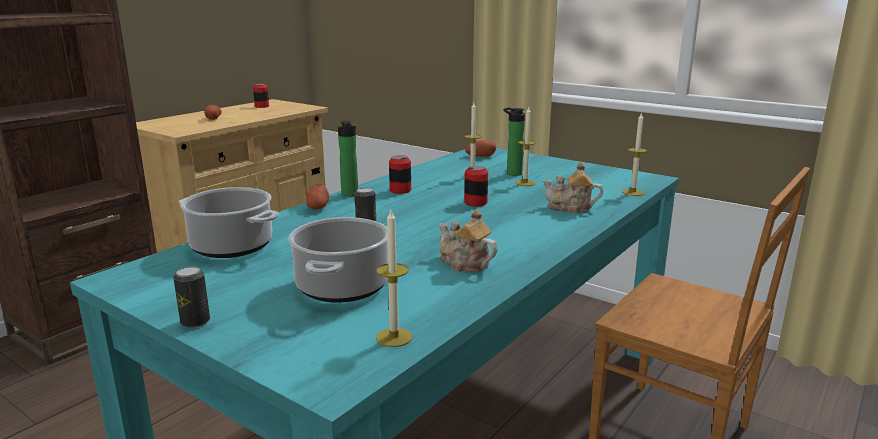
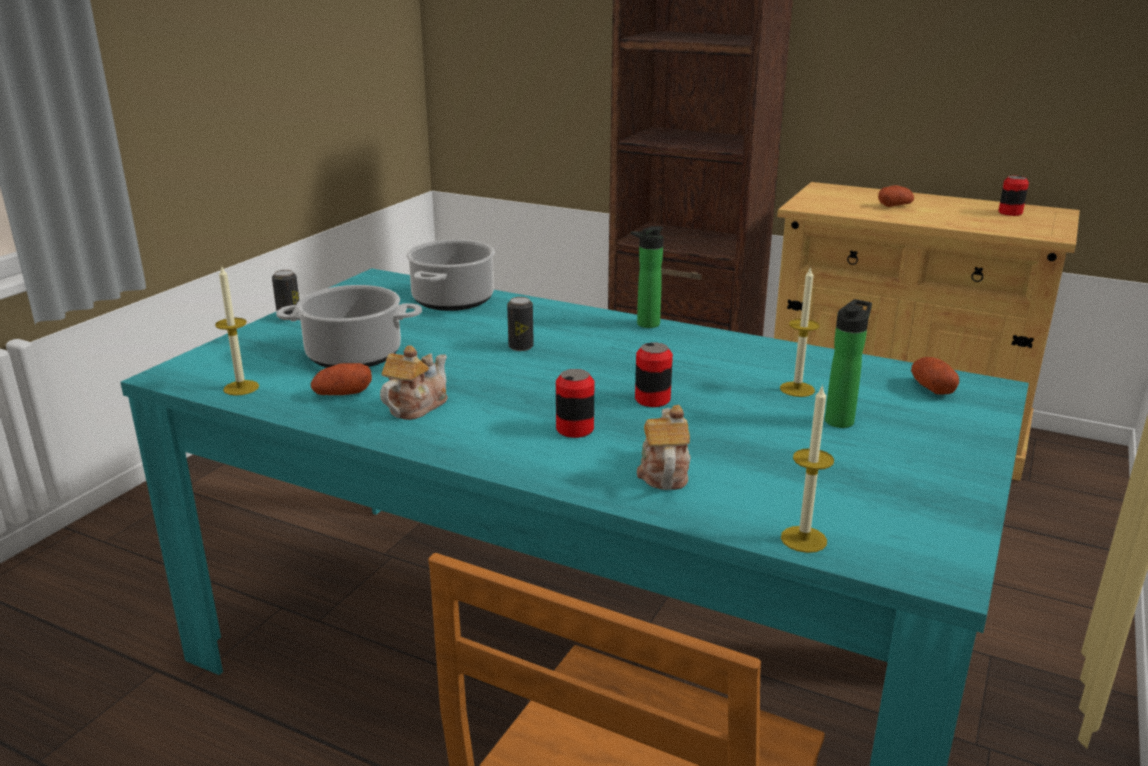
camera: 80 degrees right, 5 degrees up
(318, 207) = (587, 316): potato -> potato (342, 394)
(400, 190) = (681, 349): can -> can (575, 429)
(525, 183) = (786, 432): candle -> none

